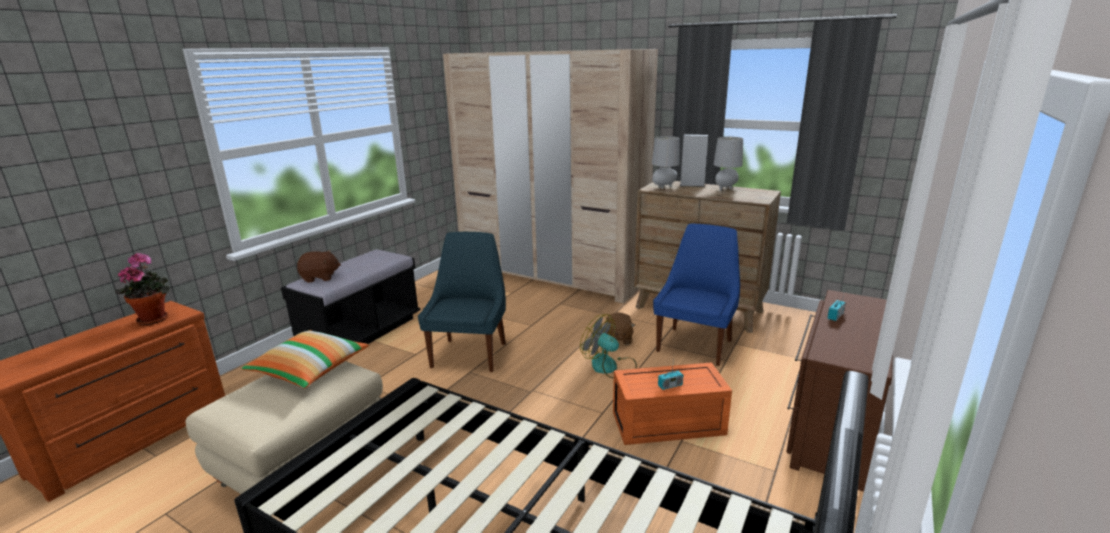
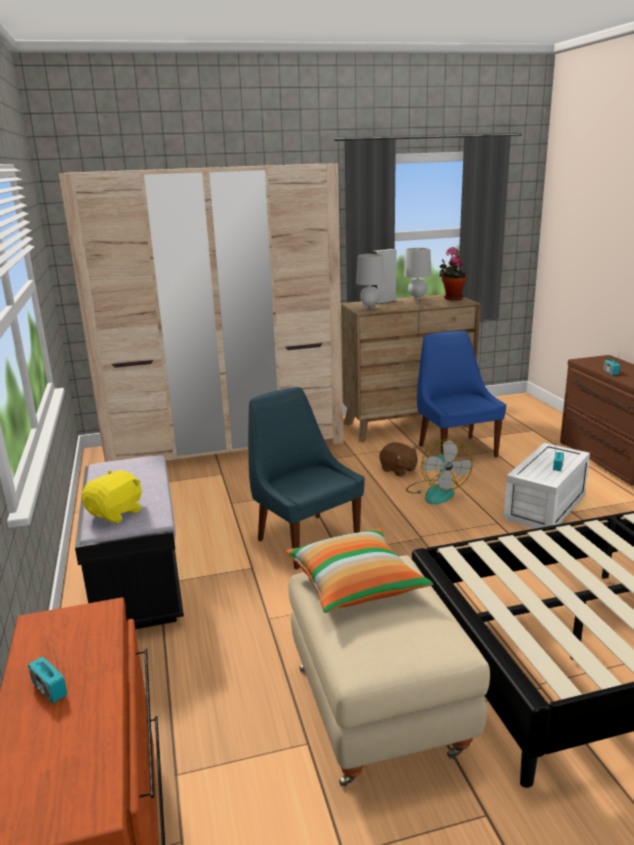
camera: 45 degrees left, 0 degrees up
(105, 332) = (49, 689): none -> radio
(154, 318) = (73, 637): potted plant -> potted plant (451, 298)
(320, 277) = (116, 513): brown plush toy -> yellow plush toy
(610, 367) = (436, 492): fan -> fan turned 90 degrees counterclockwise
(667, 424) = (546, 507): orange storage box -> white storage box

